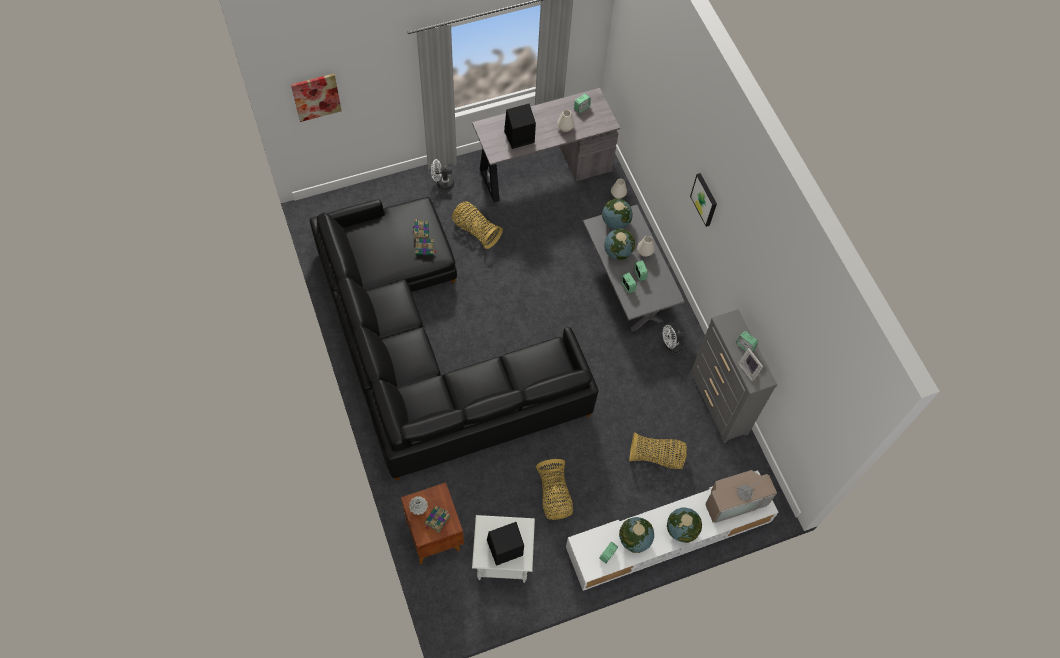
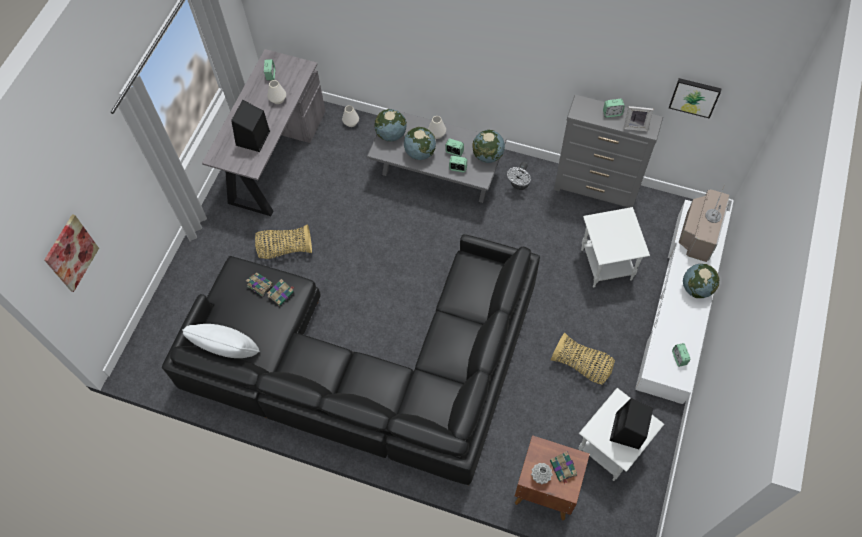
camera: 45 degrees left, 0 degrees up
(356, 250) = (228, 352): none -> white pillow
(442, 183) = (213, 242): white fan -> none
(634, 539) = (680, 328): globe -> globe (488, 155)
(656, 456) = (606, 265): basket -> white side table
(705, 199) = (471, 37): picture -> picture (694, 96)

